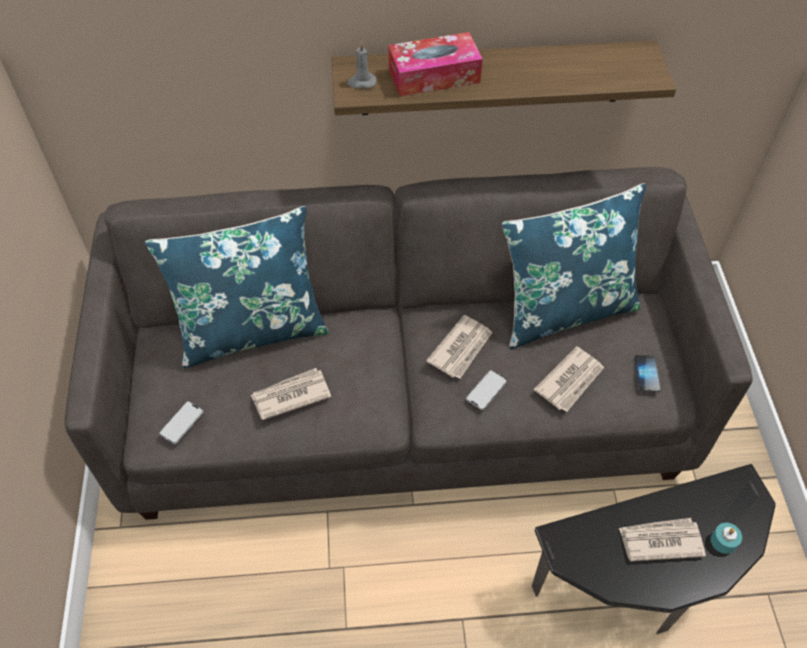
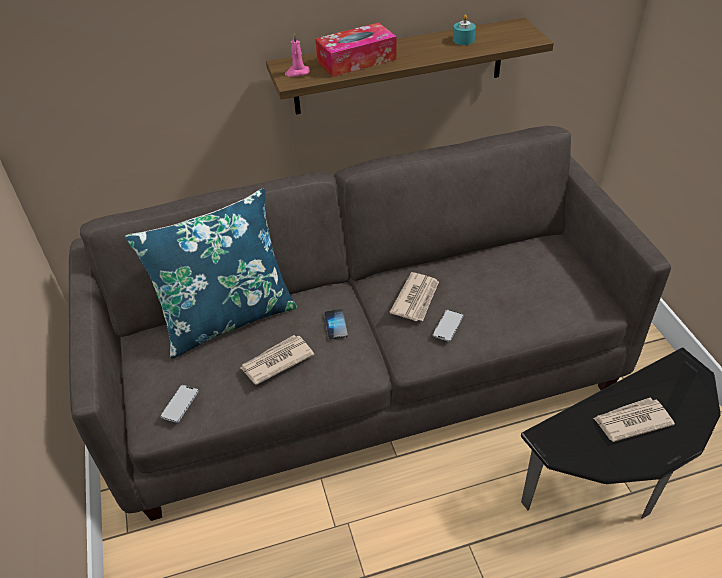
camera: 10 degrees left, 10 degrees down
(361, 82) = (297, 72): grey candle -> pink candle
(565, 309) = (493, 255): blue pillow -> none
(570, 381) = (516, 306): newspaper -> none
(646, 374) = (576, 290): phone -> phone (336, 325)
(723, 541) = (684, 410): turquoise candle -> turquoise candle (463, 40)

